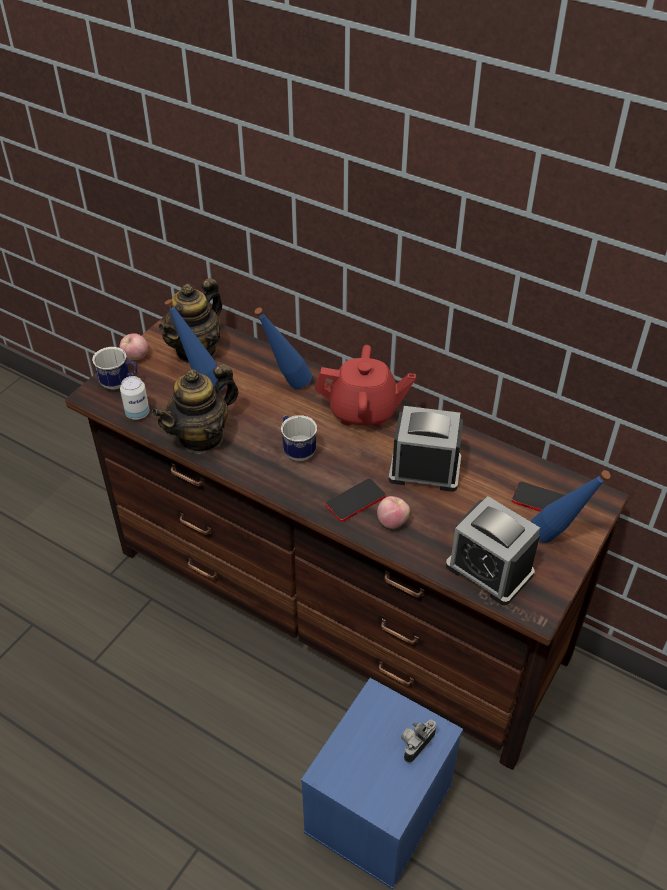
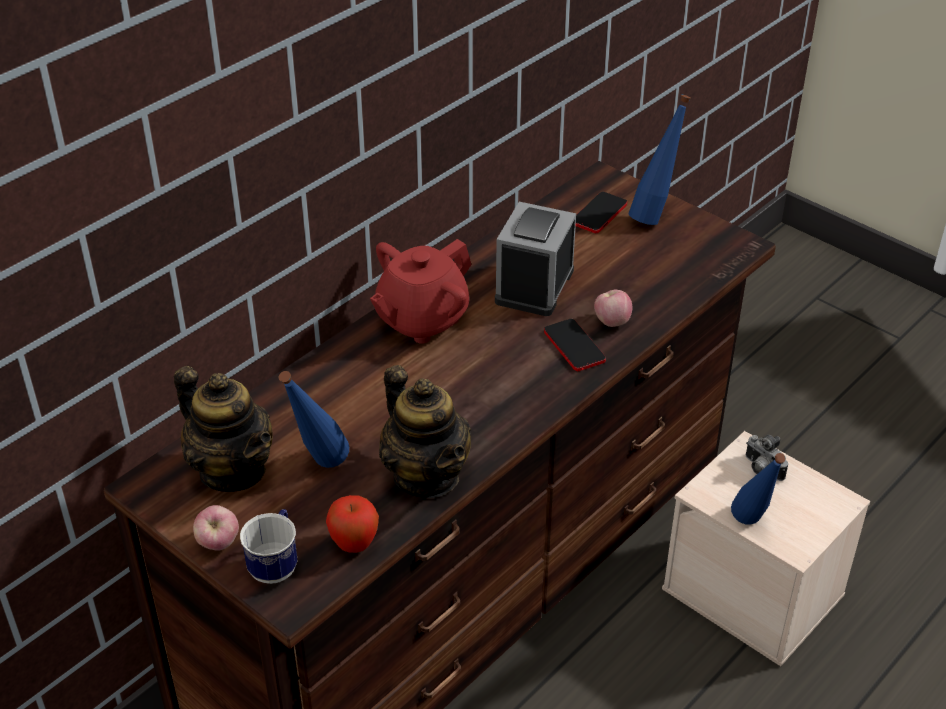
camera: 80 degrees left, 5 degrees down
(137, 413) = (354, 544): can -> apple
(286, 385) = (347, 383): blue bottle -> blue bottle (751, 527)
(297, 450) = (476, 386): mug -> none
(363, 411) = (421, 320): red teapot -> red teapot turned 150 degrees counterclockwise
(379, 810) = (755, 592): blue storage box -> beige storage box
(489, 569) = (688, 265): alarm clock -> none

